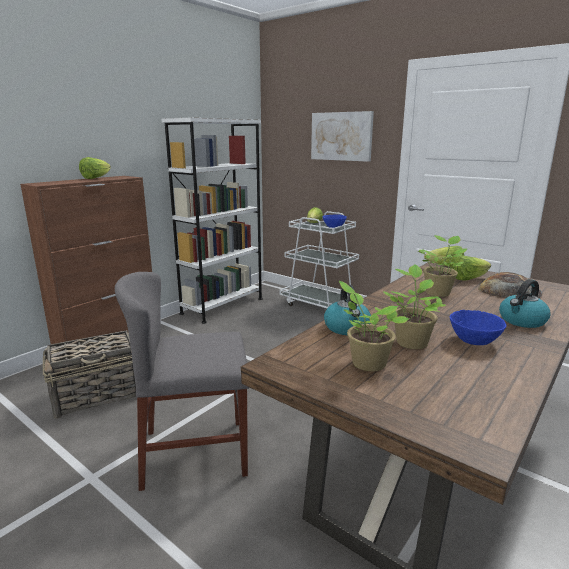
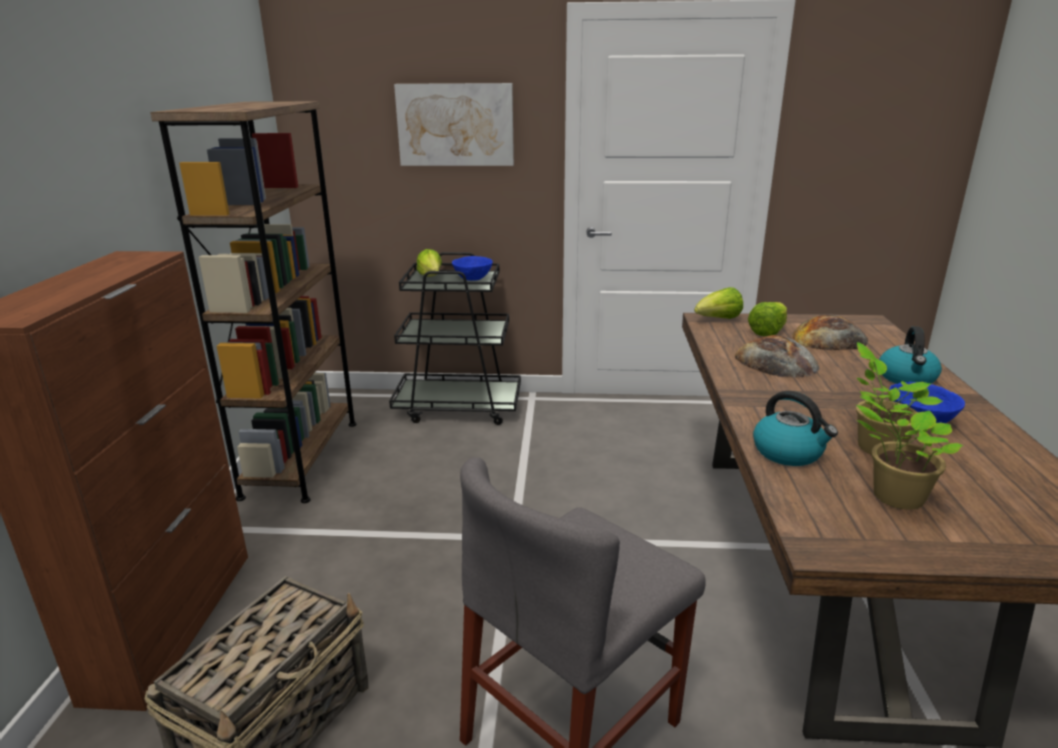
camera: 35 degrees left, 5 degrees up
(96, 178) = (84, 271): lettuce -> none
(222, 306) = (301, 458): white bookcase -> brown bookcase
(320, 305) = (459, 407): white cart -> black cart
(438, 292) = (776, 362): potted plant -> bread

